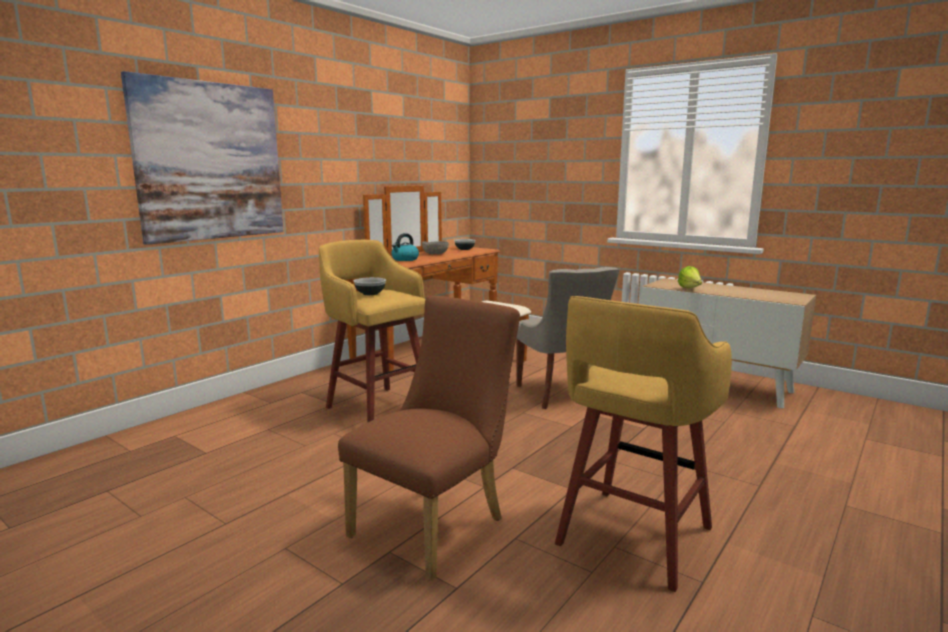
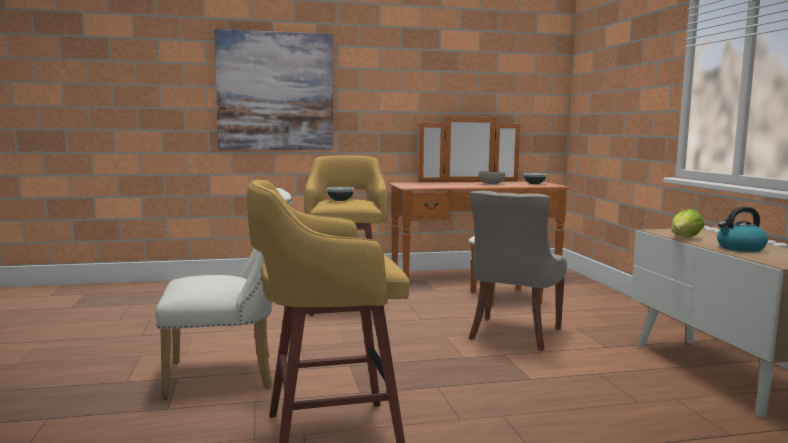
camera: 40 degrees right, 5 degrees down
(405, 259) = (447, 184): kettle -> kettle (740, 248)
(436, 523) = (230, 375): brown chair -> white chair

